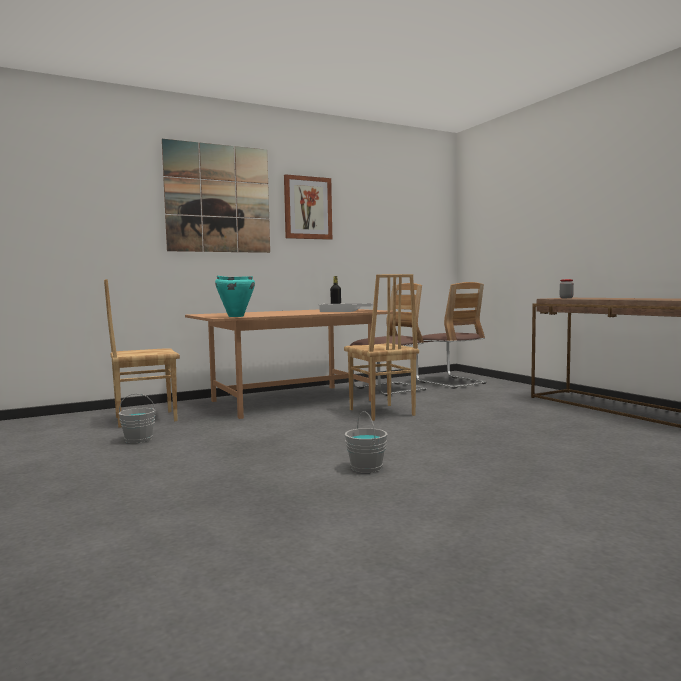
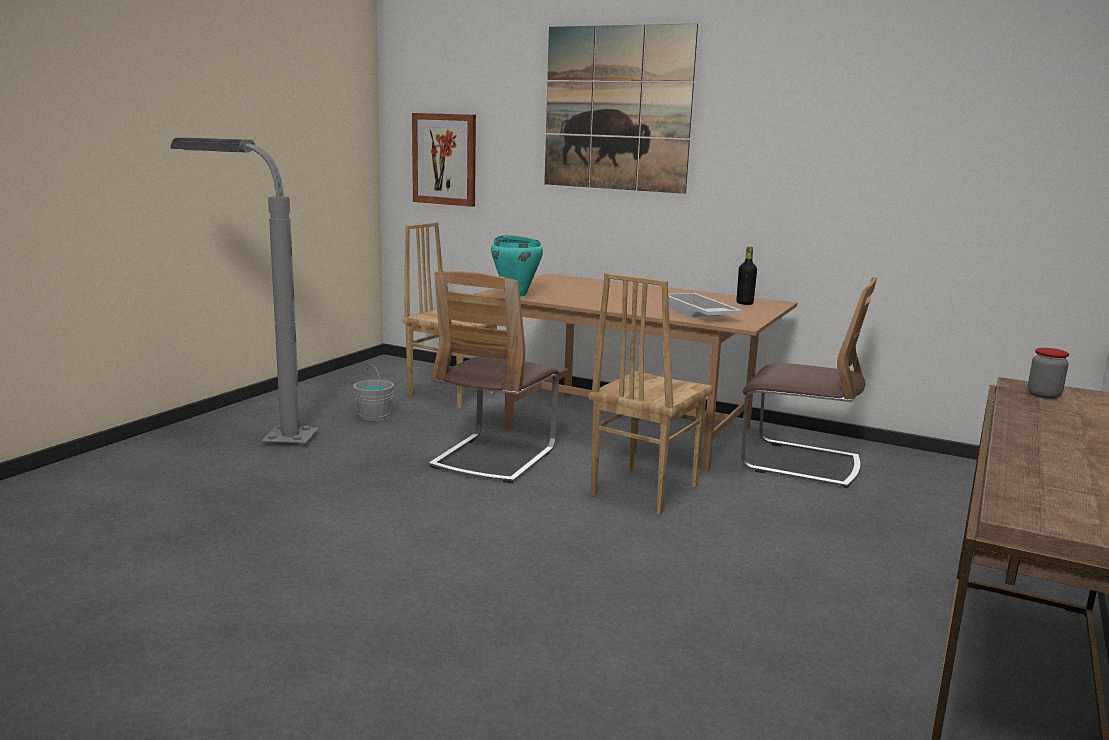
camera: 55 degrees right, 10 degrees up
(103, 474) = (258, 439): none -> grey floor lamp
(307, 208) = (761, 119): picture -> picture (444, 159)
(366, 468) = (369, 539): grey bucket -> none
(450, 382) = (953, 493): chair -> chair (494, 457)

